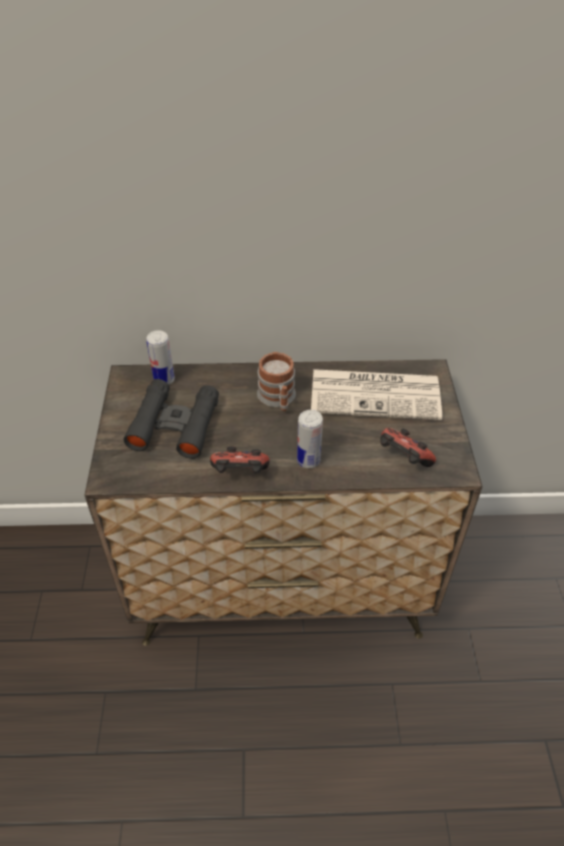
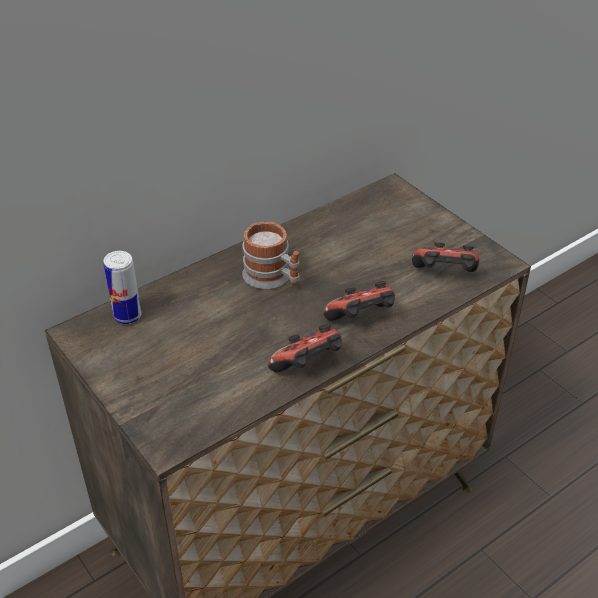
camera: 35 degrees left, 5 degrees down
(175, 425) = (188, 354): black binoculars -> none
(308, 460) = (361, 319): can -> game controller
(376, 394) = (364, 230): newspaper -> none

